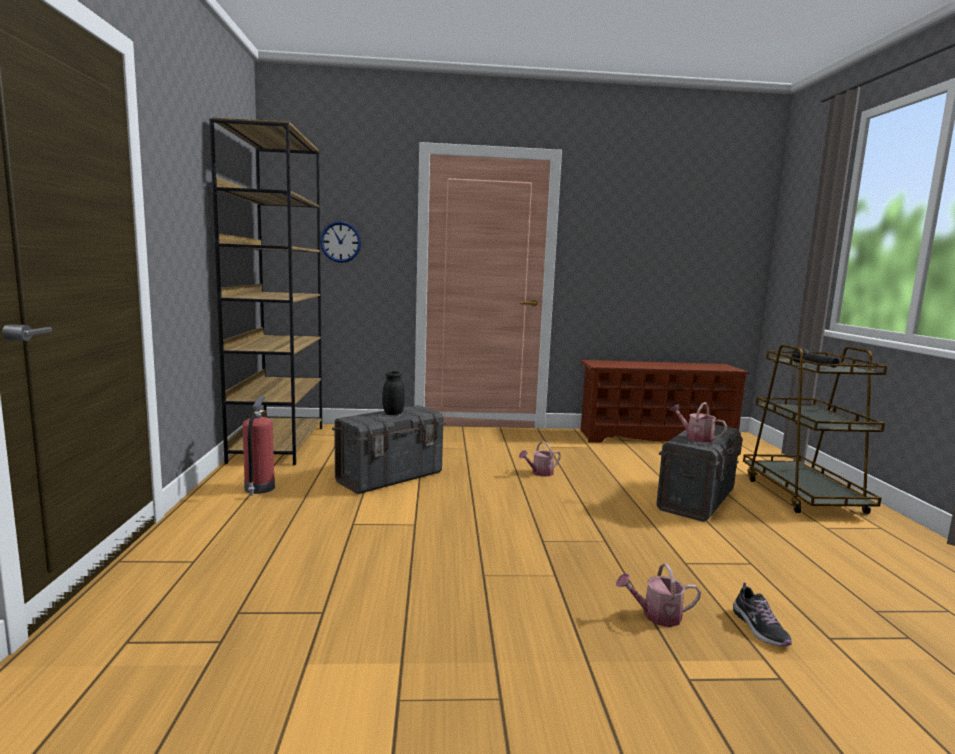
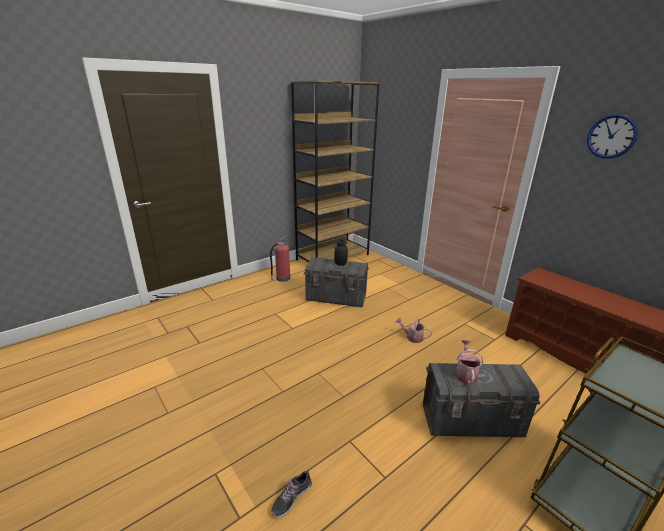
camera: 55 degrees right, 15 degrees up
(340, 242) = (391, 143): wall clock -> wall clock (611, 136)
(656, 615) = (270, 444): watering can -> none
(814, 366) = (626, 379): black flashlight -> none

